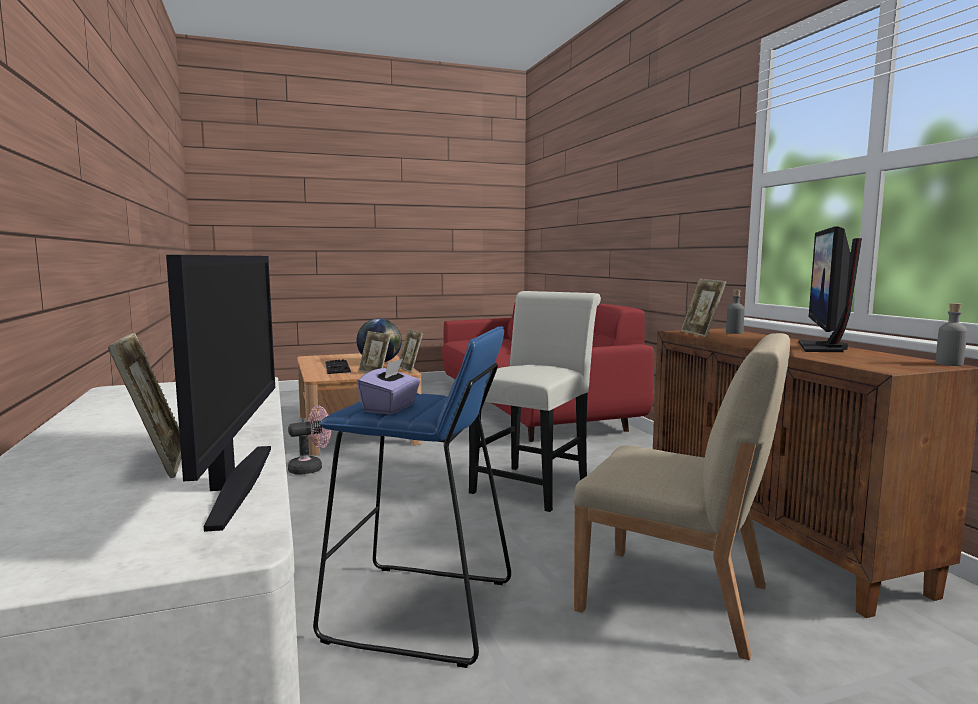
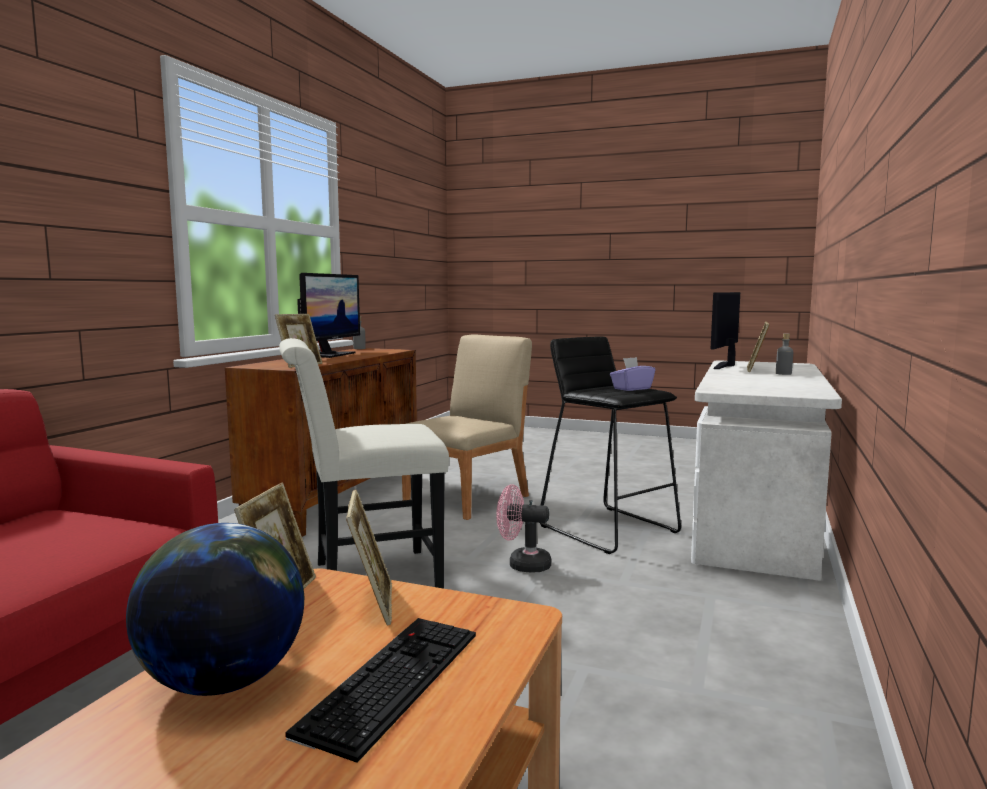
camera: 140 degrees left, 0 degrees up
(311, 468) = (583, 727): pink fan -> pink fan (522, 565)
(421, 612) = (608, 528): blue stool -> black stool
(676, 599) = (468, 499): beige chair -> beige chair turned 60 degrees clockwise
(734, 332) = (270, 363): grey bottle -> grey bottle (783, 373)
(823, 347) = (330, 355): monitor -> monitor turned 45 degrees counterclockwise

